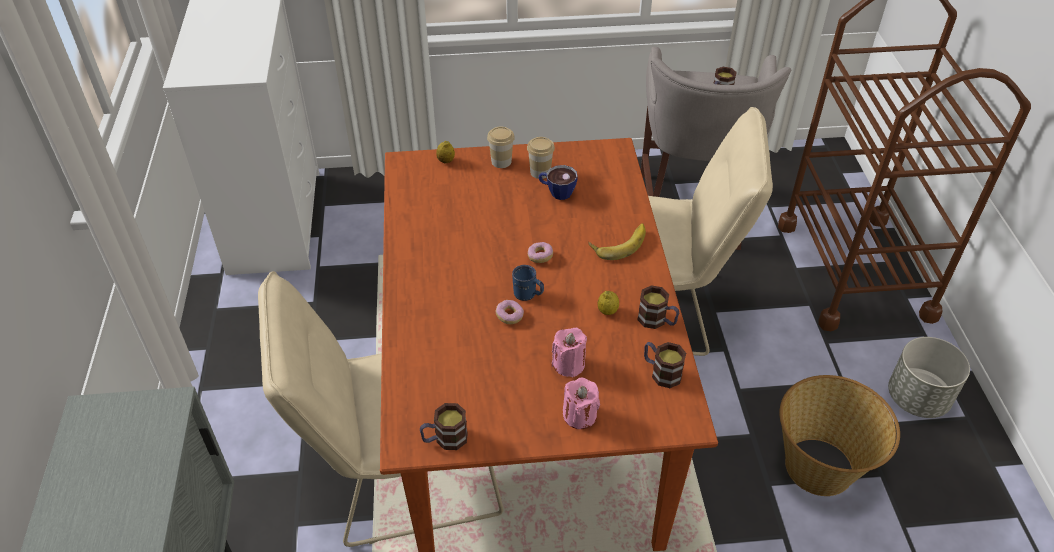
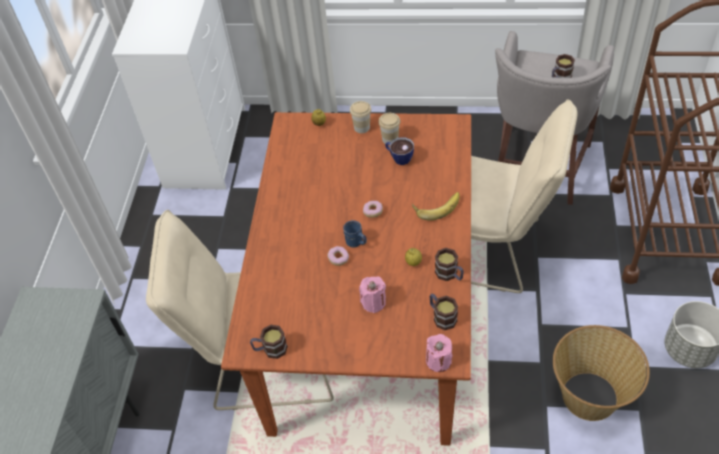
camera: 15 degrees right, 5 degrees up
(579, 415) = (372, 343): pink candle -> pink candle (438, 361)

